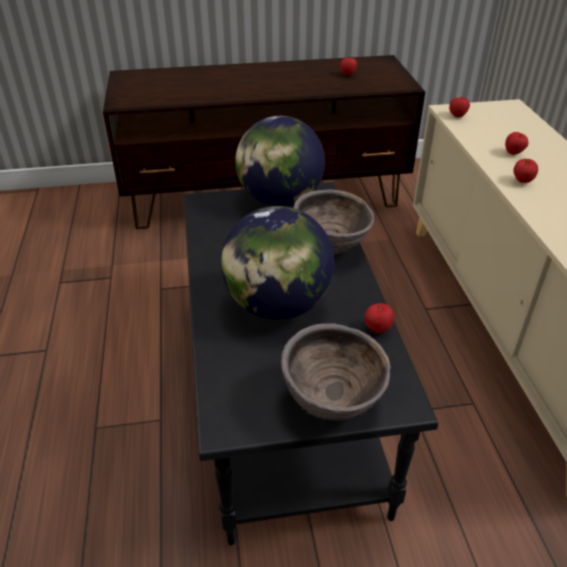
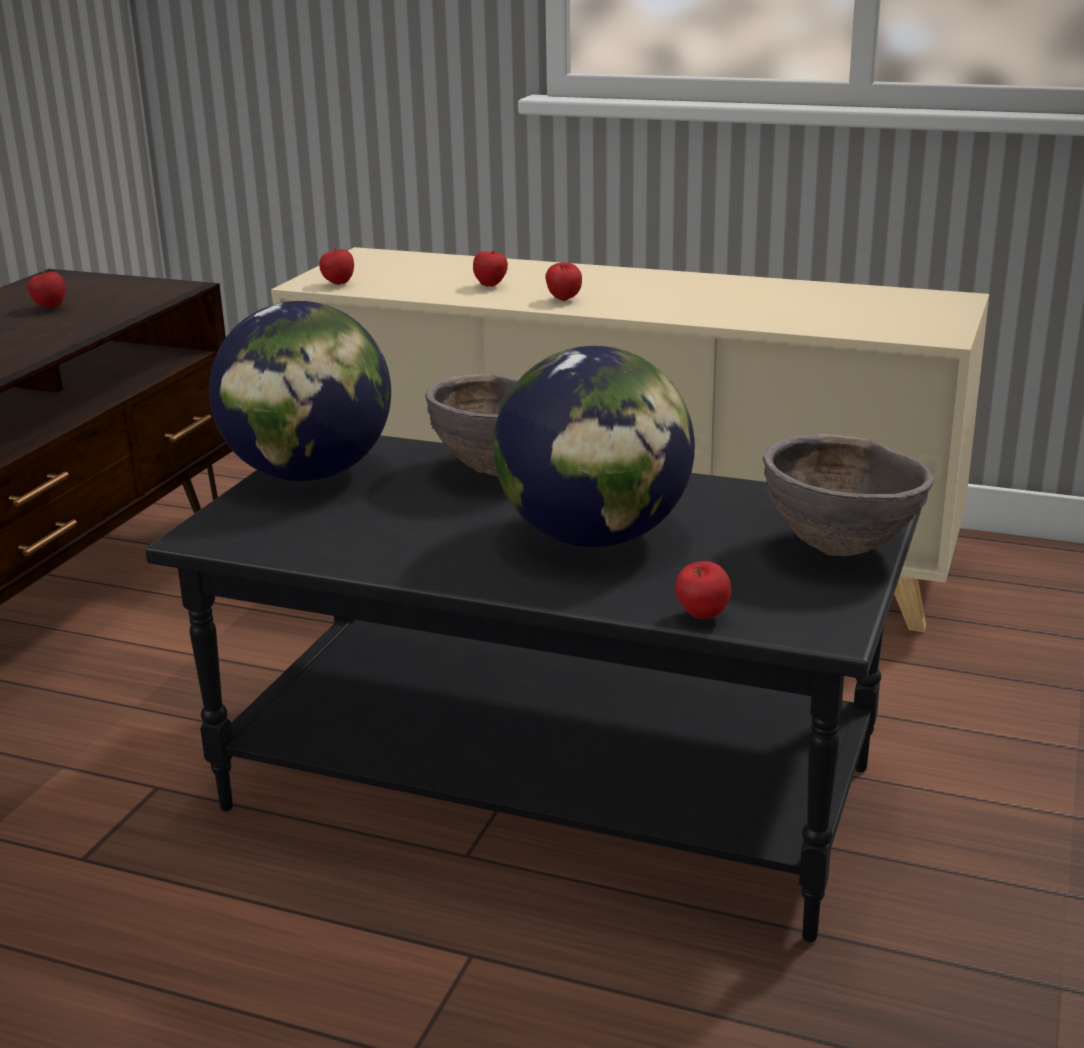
camera: 60 degrees left, 15 degrees down
(377, 329) = (721, 487): apple -> apple (701, 617)

